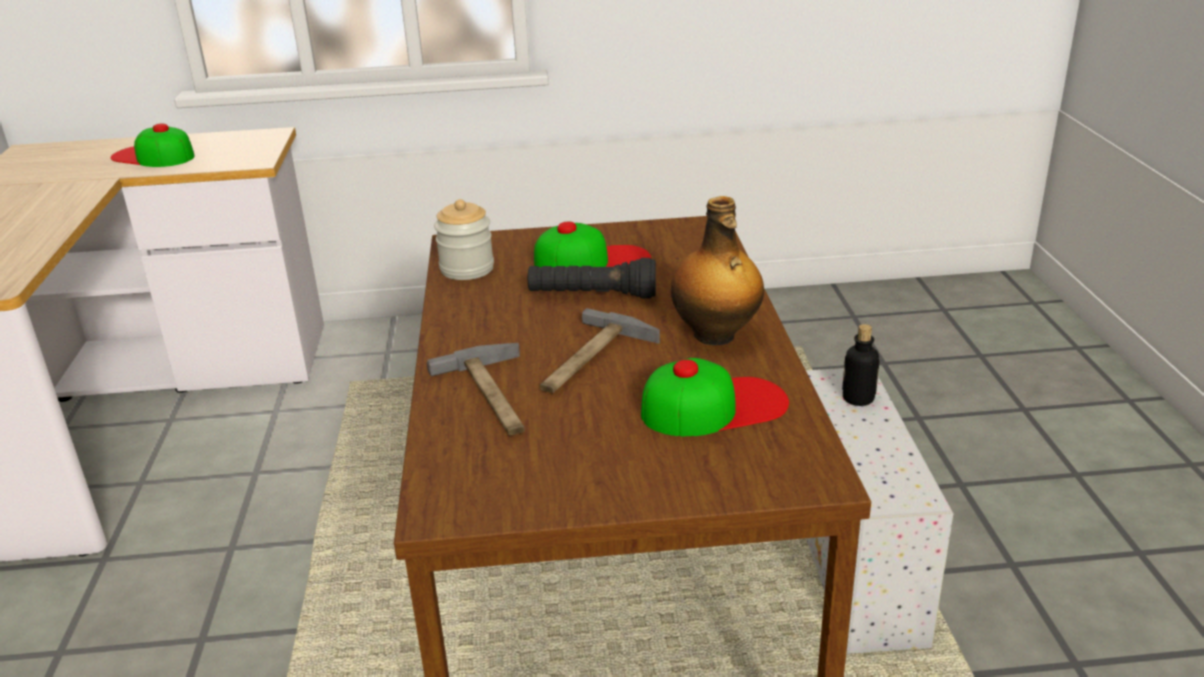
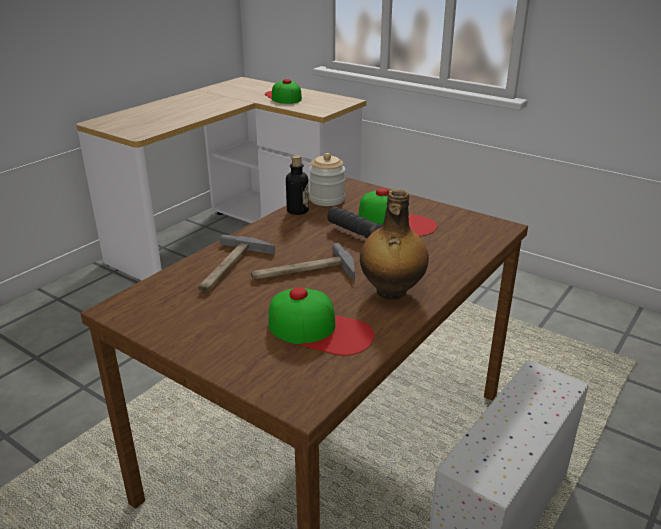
camera: 40 degrees right, 0 degrees up
(858, 398) = (544, 398): bottle -> bottle (297, 211)

